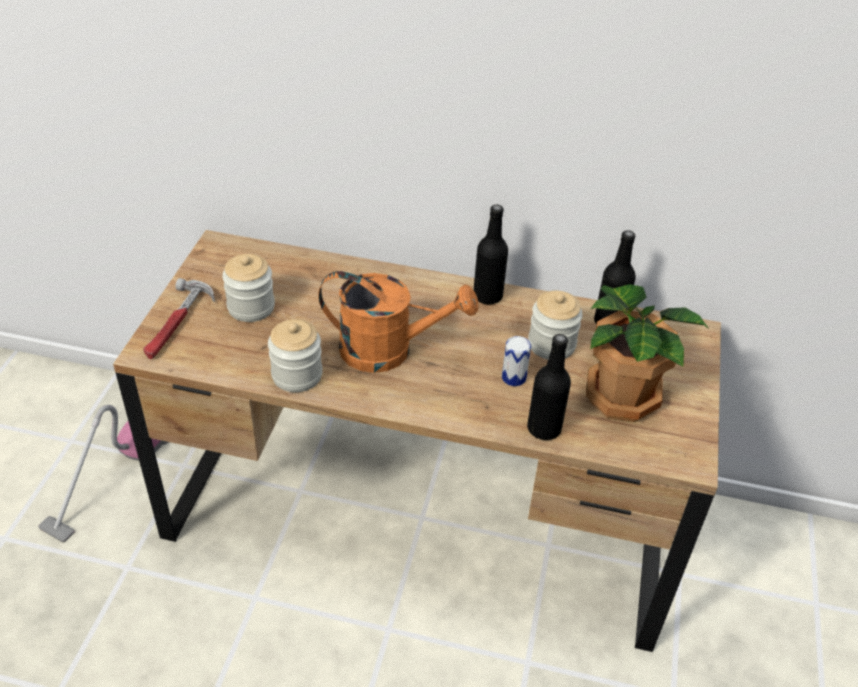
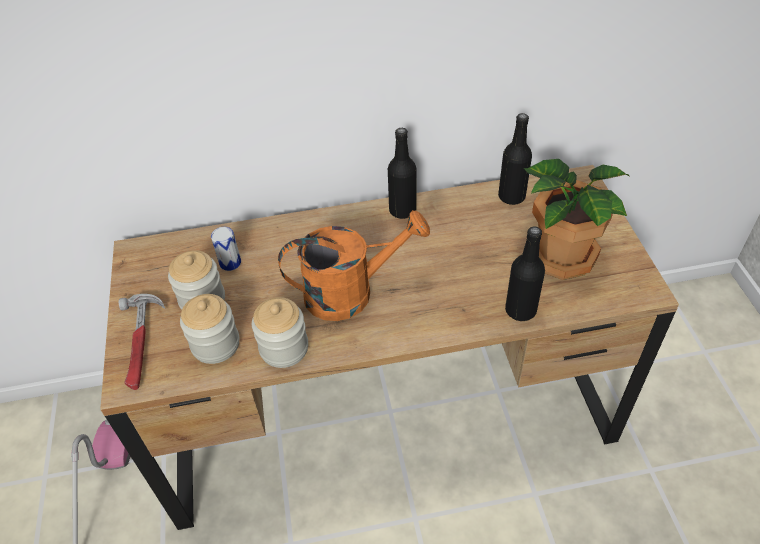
camera: 20 degrees left, 5 degrees up
(513, 377) = (468, 274): can -> can (230, 263)
(551, 344) = (480, 233): jar -> jar (215, 344)

